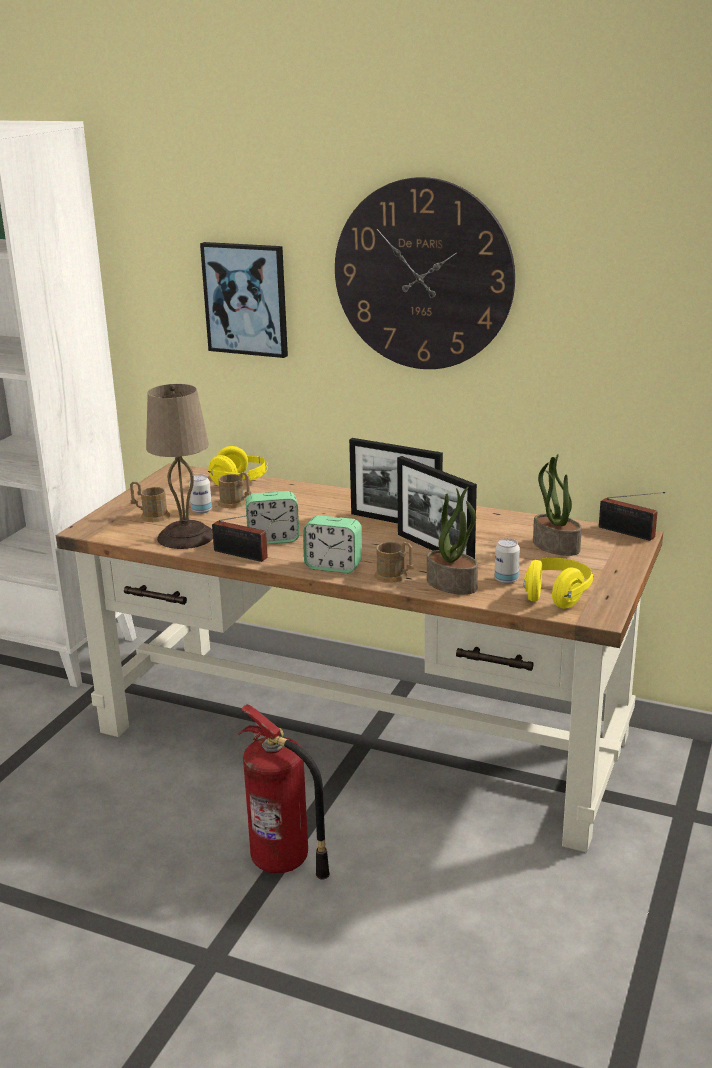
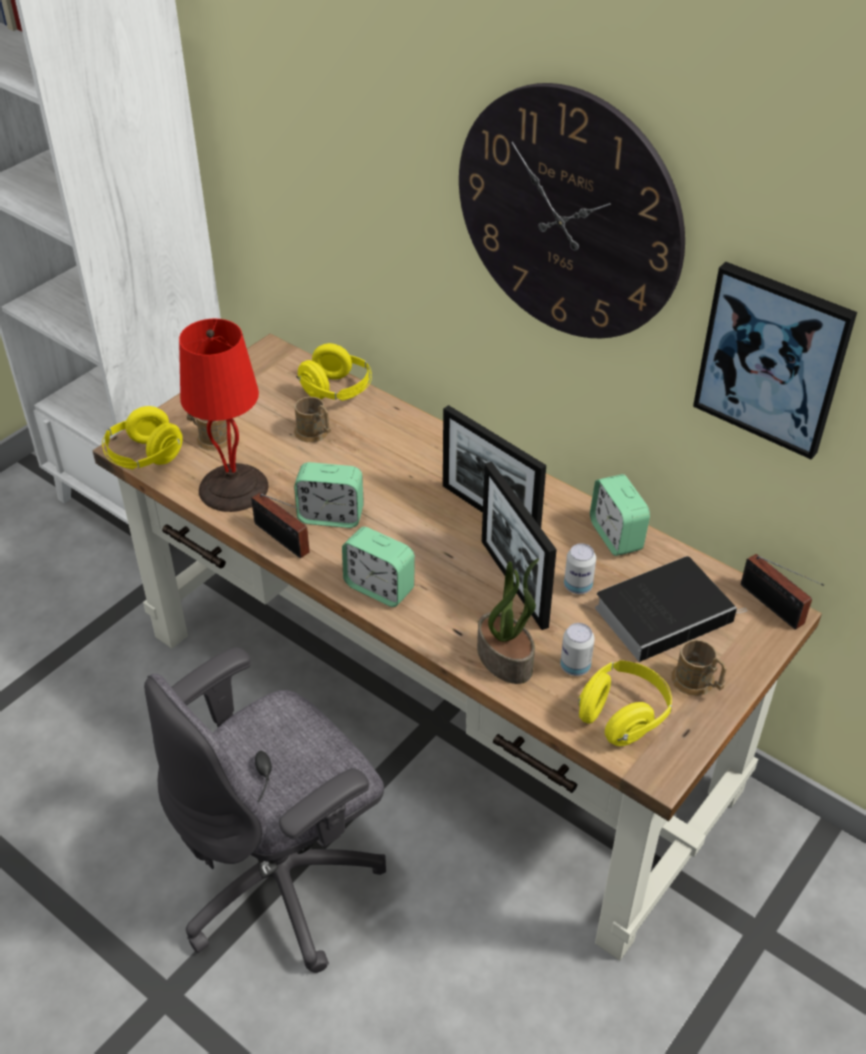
camera: 15 degrees right, 20 degrees up
(102, 532) = (144, 457): none -> yellow headphones
(187, 536) = (235, 488): beige table lamp -> red table lamp
(201, 510) = (270, 439): can -> can (578, 586)
(246, 299) = (356, 174): picture -> picture (772, 359)
(283, 861) = (283, 880): fire extinguisher -> grey office chair
(394, 576) = (443, 626): brown mug -> brown mug (697, 683)
(495, 518) = (616, 536): none -> alarm clock
(555, 546) = (666, 612): potted plant -> book

